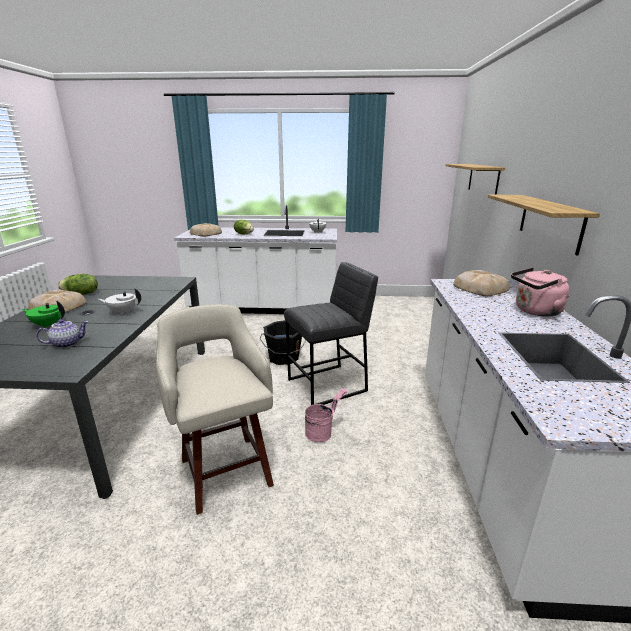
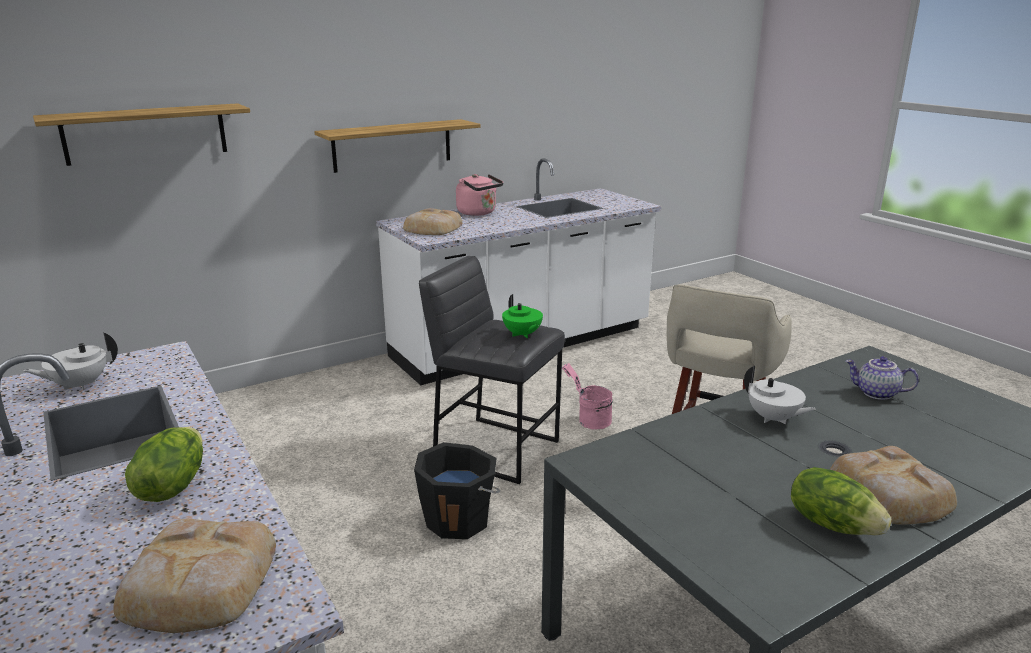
camera: 125 degrees left, 0 degrees up
(48, 325) = (907, 446): green teapot -> green teapot (522, 334)

